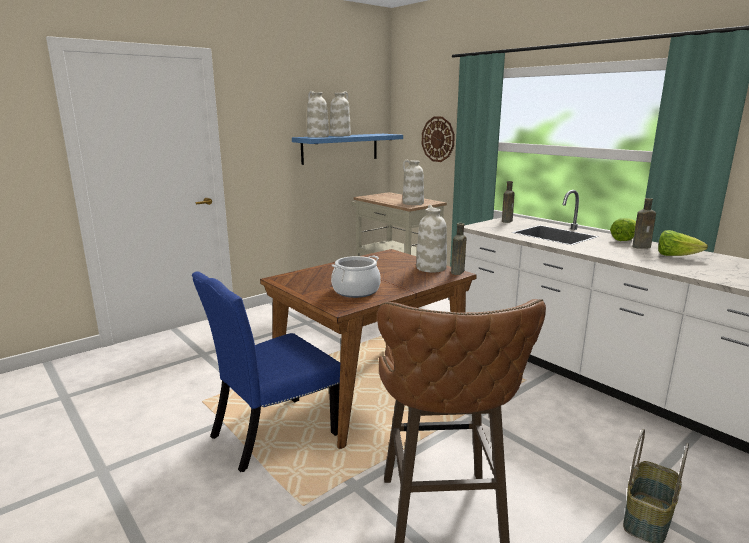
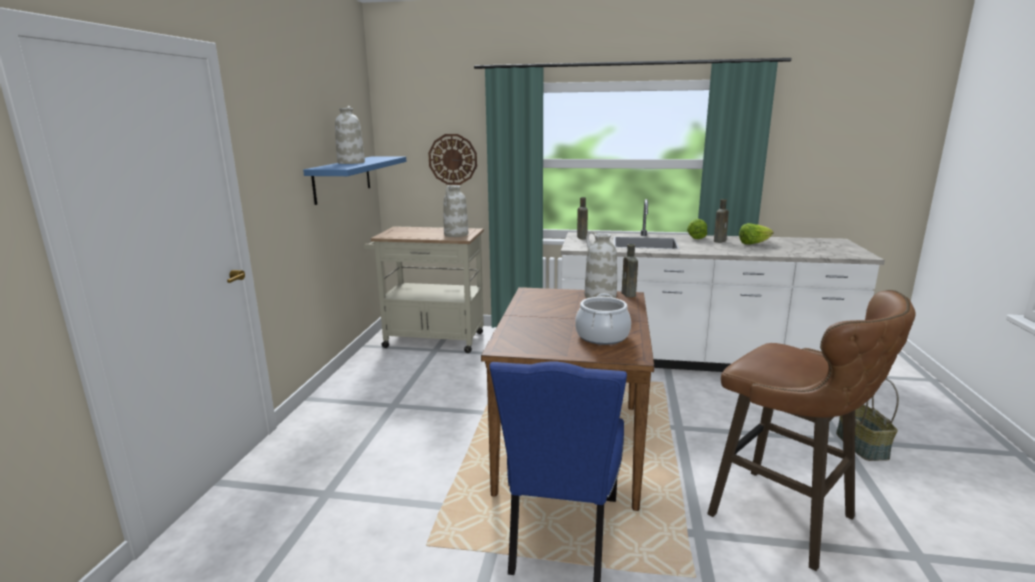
camera: 40 degrees left, 0 degrees up
(317, 137) = (336, 166): white vase -> none

